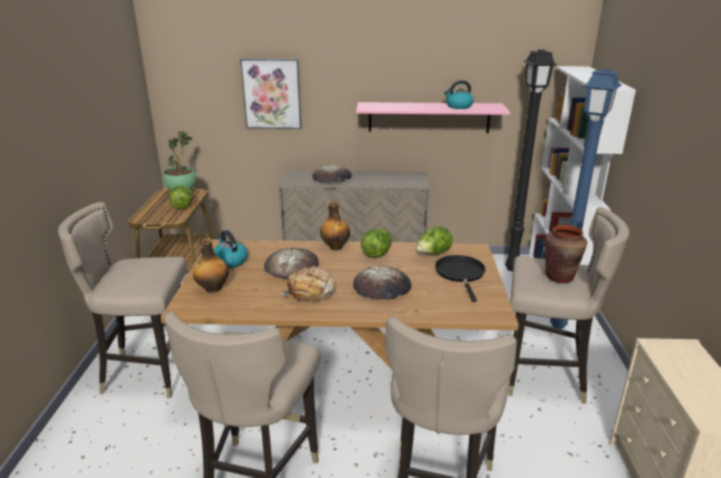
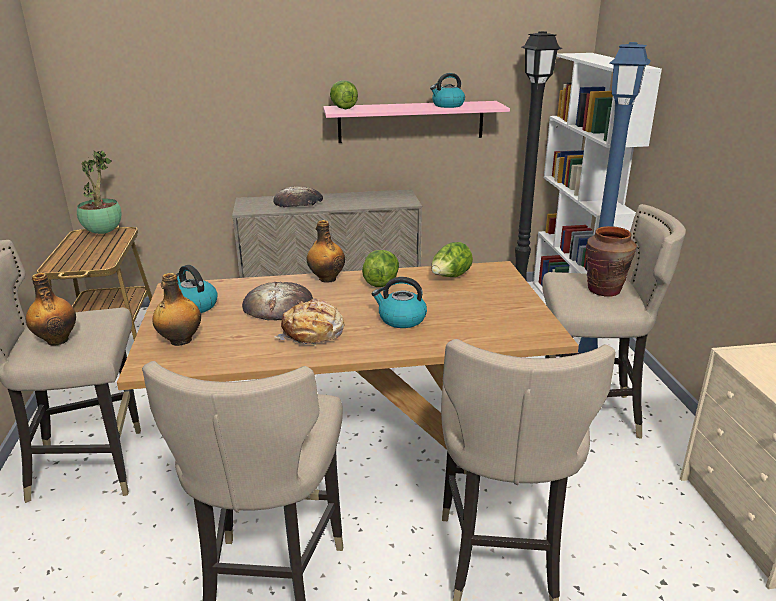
camera: 10 degrees left, 0 degrees up
(128, 279) = (57, 340): none -> bottle
(182, 206) = (108, 248): lettuce -> lettuce (343, 108)
(272, 94) = (213, 99): picture -> none
(382, 287) = (401, 319): bread -> kettle
(460, 274) = (490, 296): black frying pan -> none

